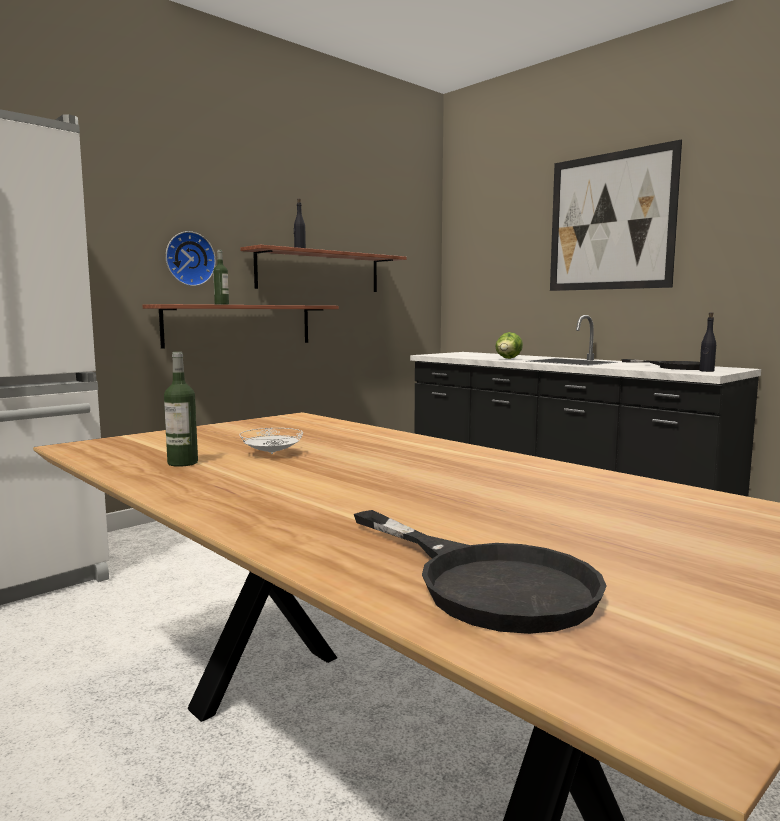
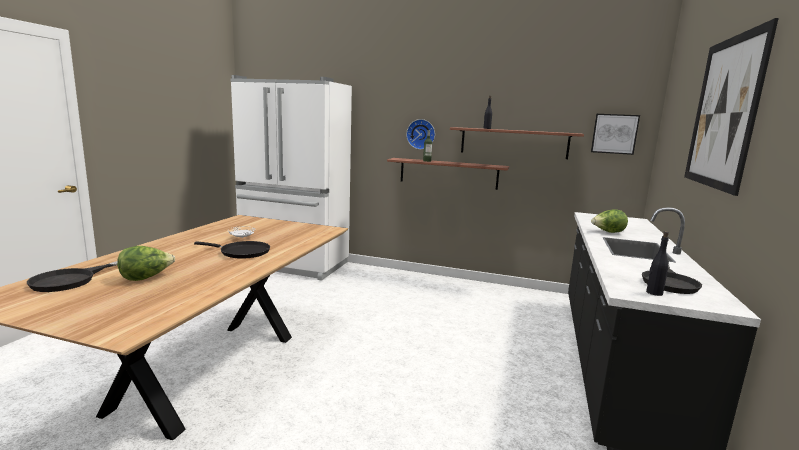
camera: 60 degrees right, 5 degrees up
(182, 463) = (219, 231): bottle -> none
(387, 458) = (242, 252): none -> black frying pan
(411, 259) = (614, 134): none -> picture
(518, 516) = (146, 278): none -> lettuce

